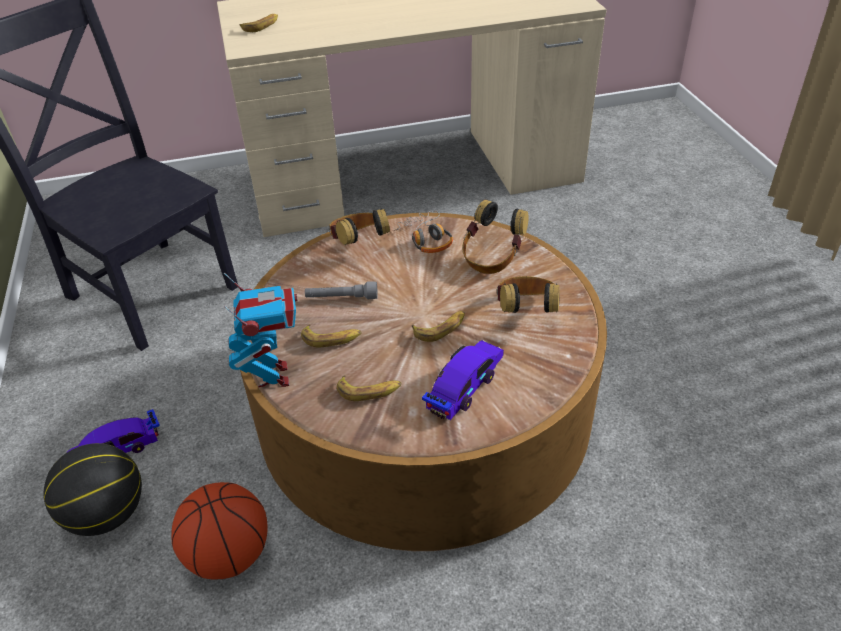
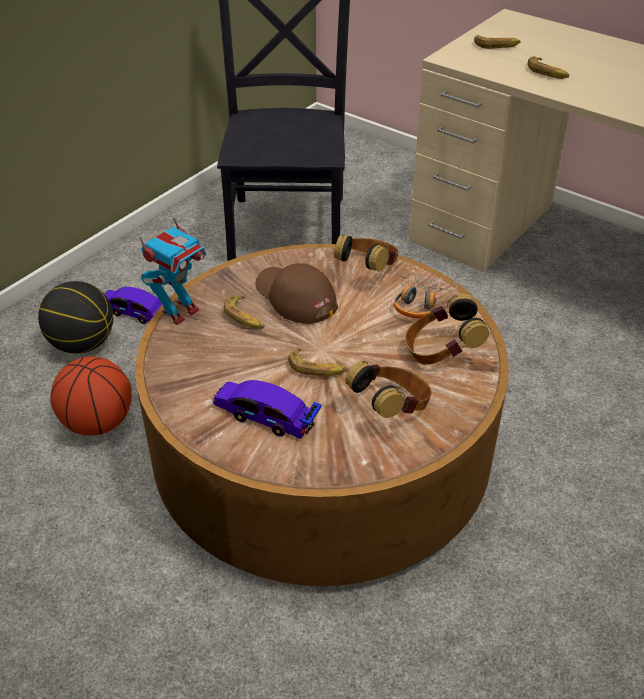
camera: 50 degrees right, 0 degrees up
(342, 298) = (295, 297): grey flashlight -> brown cap
(369, 391) = (209, 367): banana -> banana (547, 72)
(465, 385) = (265, 416): toy car -> toy car turned 150 degrees counterclockwise

